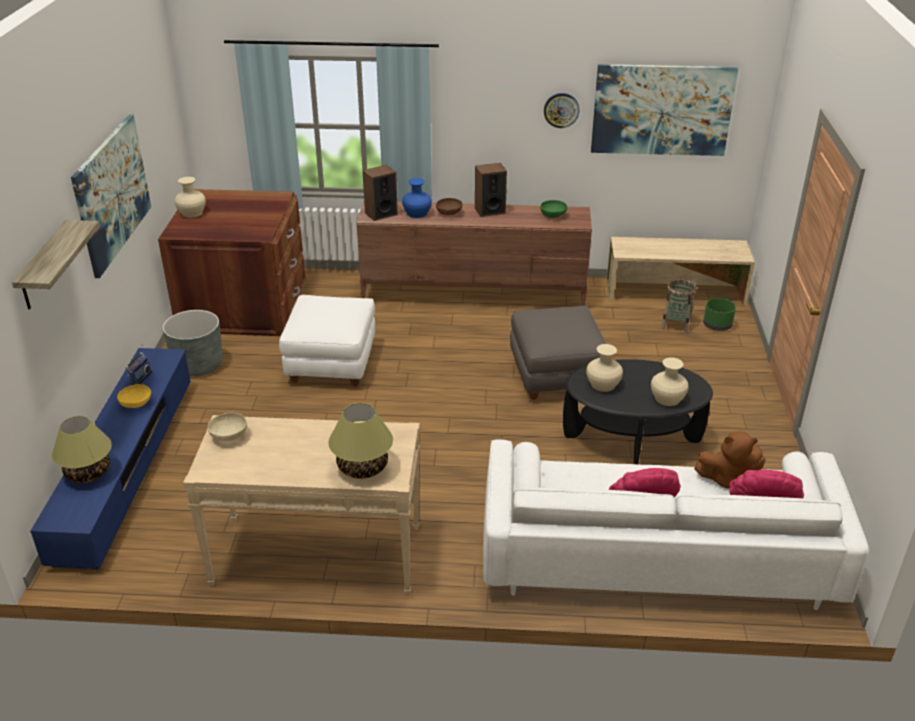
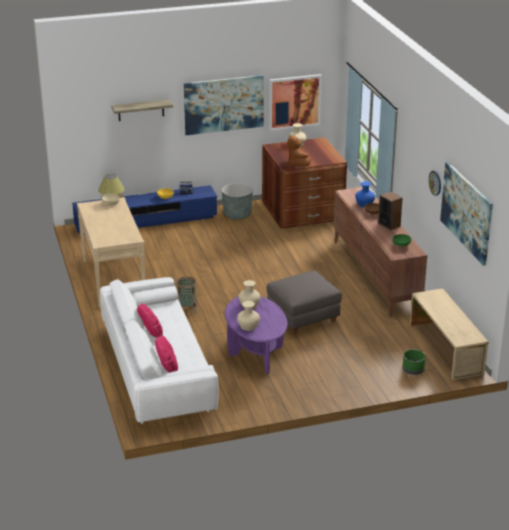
camera: 70 degrees right, 5 degrees down
(159, 147) = (294, 102): none -> picture
(331, 364) = (264, 248): white ottoman -> none
(363, 467) = (104, 235): table lamp -> none
(381, 214) = (354, 194): speaker -> none
(632, 439) = (255, 351): black coffee table -> purple coffee table
(676, 324) = (400, 353): basket -> basket (187, 309)
(727, 479) = (192, 357): brown plush toy -> brown plush toy (297, 164)

